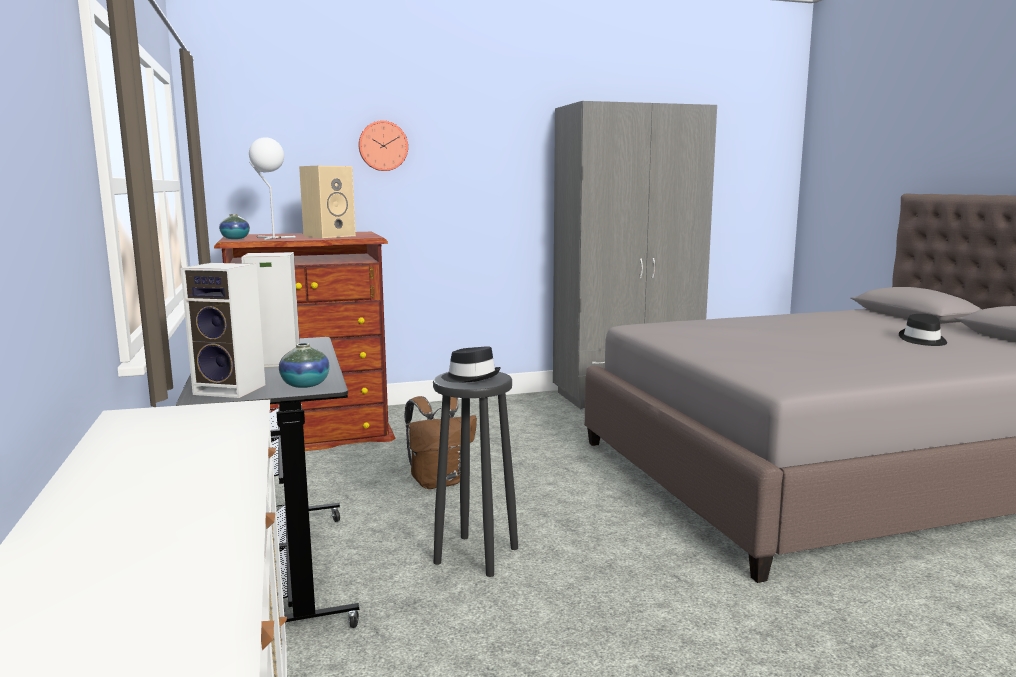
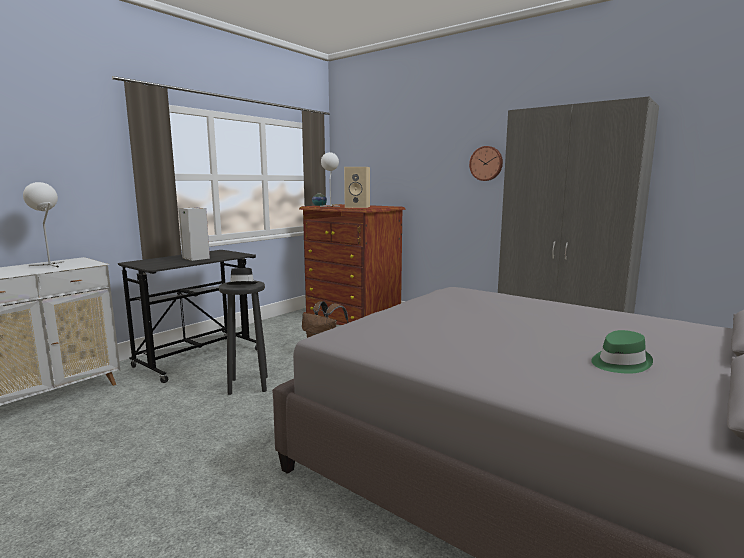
camera: 55 degrees right, 0 degrees up
(171, 435) = (51, 265): none -> white table lamp
(233, 389) = (144, 262): speaker -> none
(305, 385) = (156, 266): vase -> none
(383, 146) = (415, 153): wall clock -> wall clock (486, 163)
(922, 340) = (619, 363): black hat -> green hat

